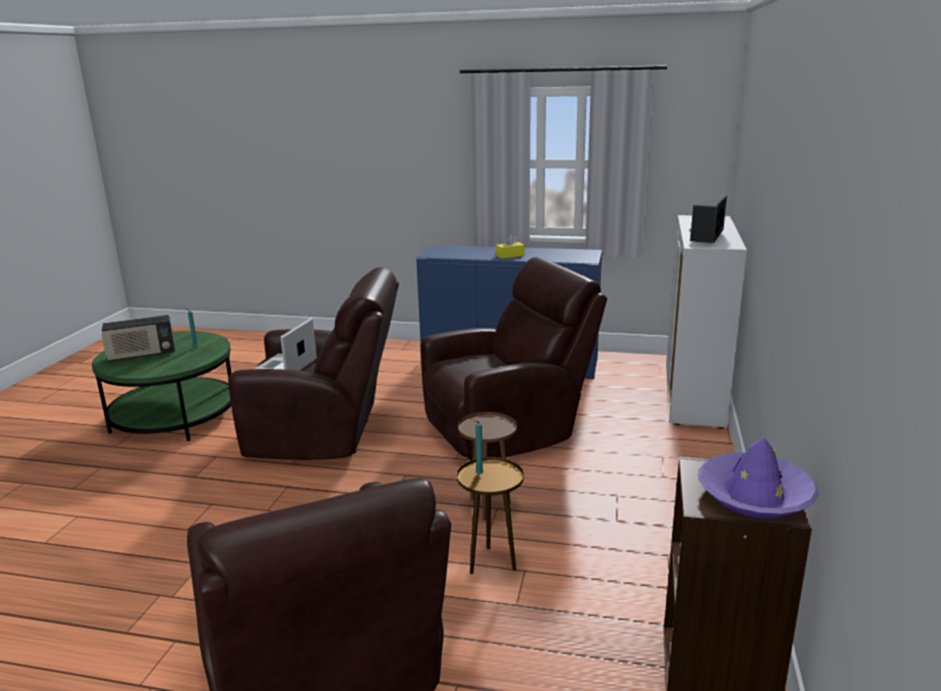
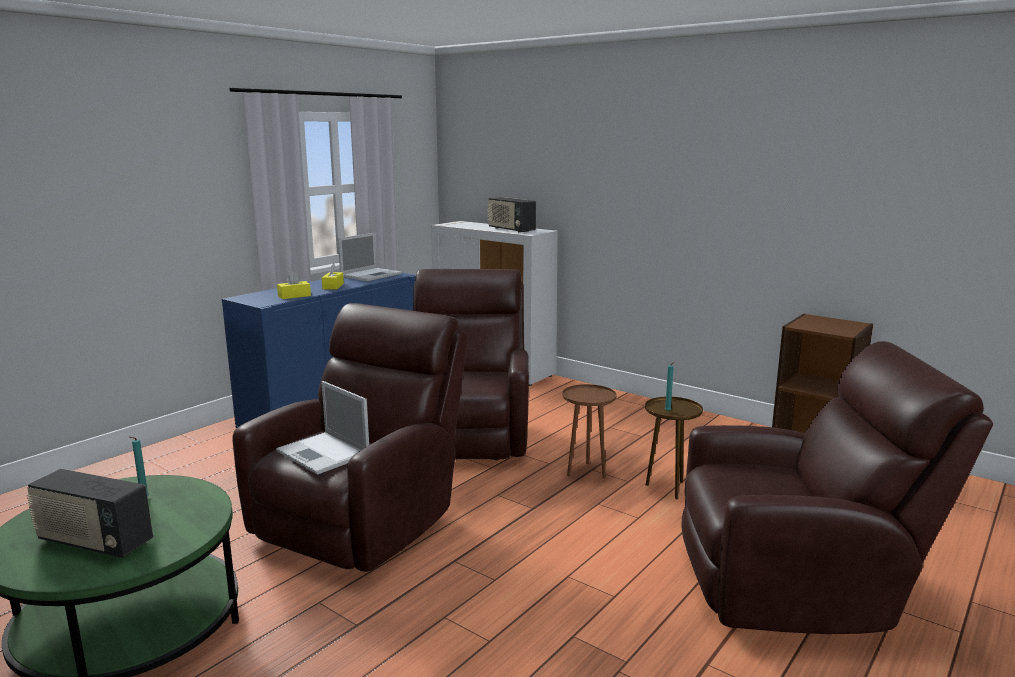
camera: 65 degrees left, 5 degrees down
(142, 355) = (94, 542): radio -> radio turned 105 degrees clockwise
(462, 255) = (294, 296): none -> yellow tissue box
(571, 254) = (371, 275): none -> laptop
(754, 495) = (835, 324): purple hat -> none

